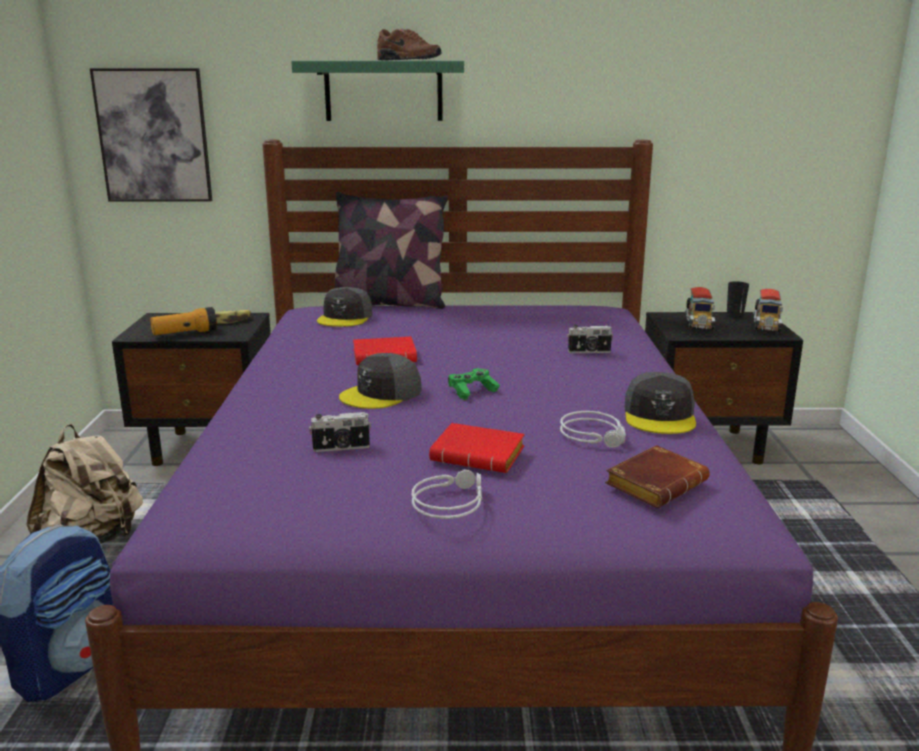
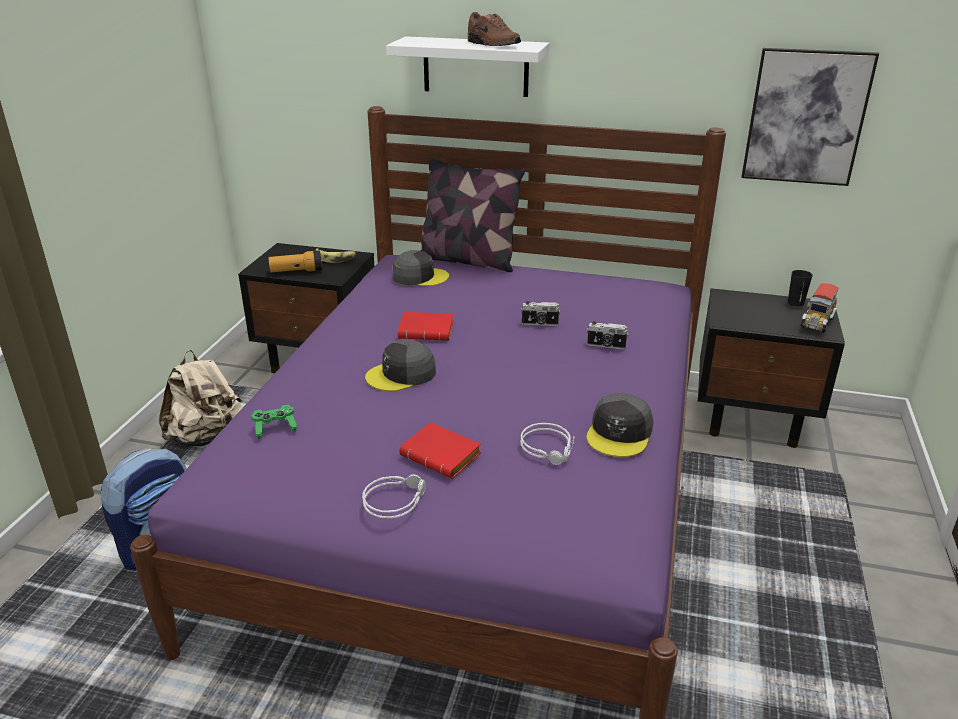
camera: 15 degrees right, 10 degrees up
(153, 136) = (282, 95): picture -> picture (806, 117)
(341, 448) = (341, 430): camera -> camera (540, 324)
(345, 318) = (419, 277): grey cap -> grey cap turned 120 degrees counterclockwise
(383, 91) = (475, 66): green shelf -> white shelf
(472, 391) = (476, 382): green game controller -> green game controller (275, 428)
(655, 483) = (567, 509): brown book -> none
(698, 326) = (749, 313): toy truck -> none

